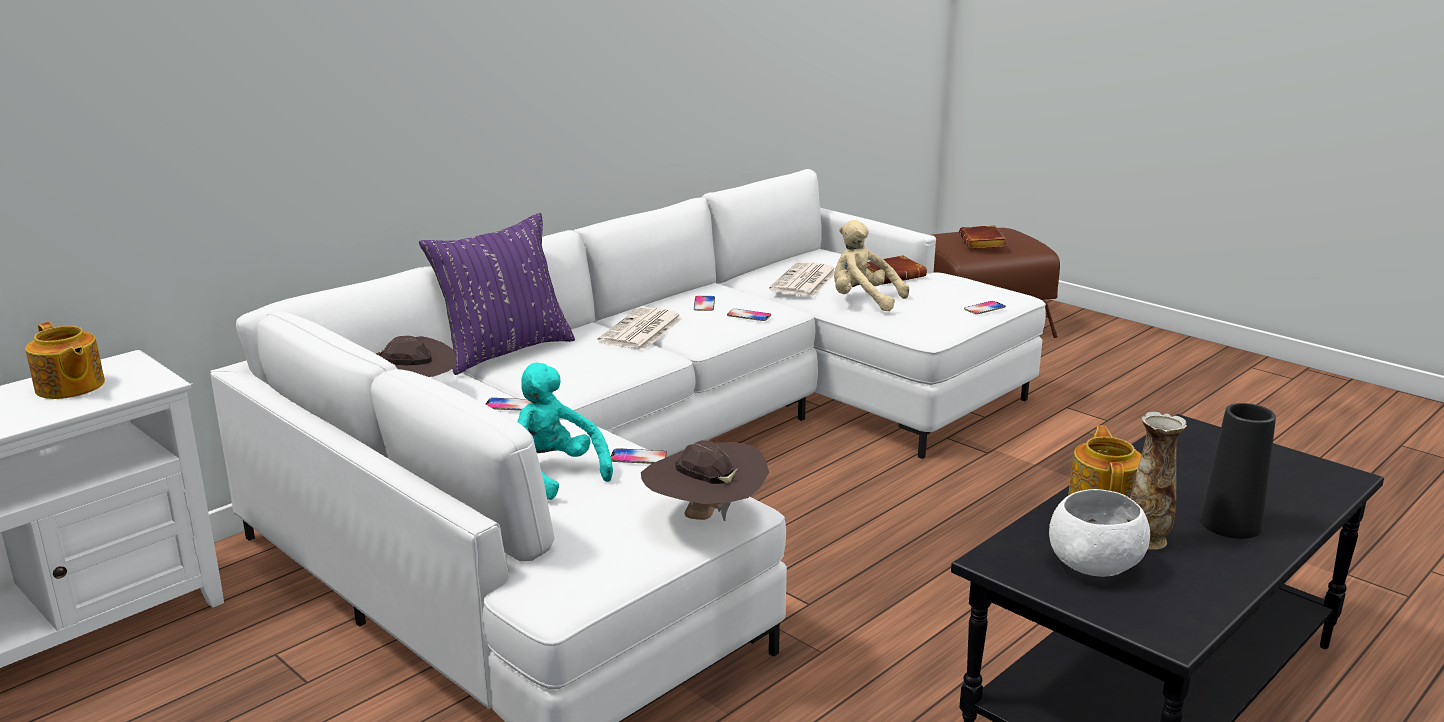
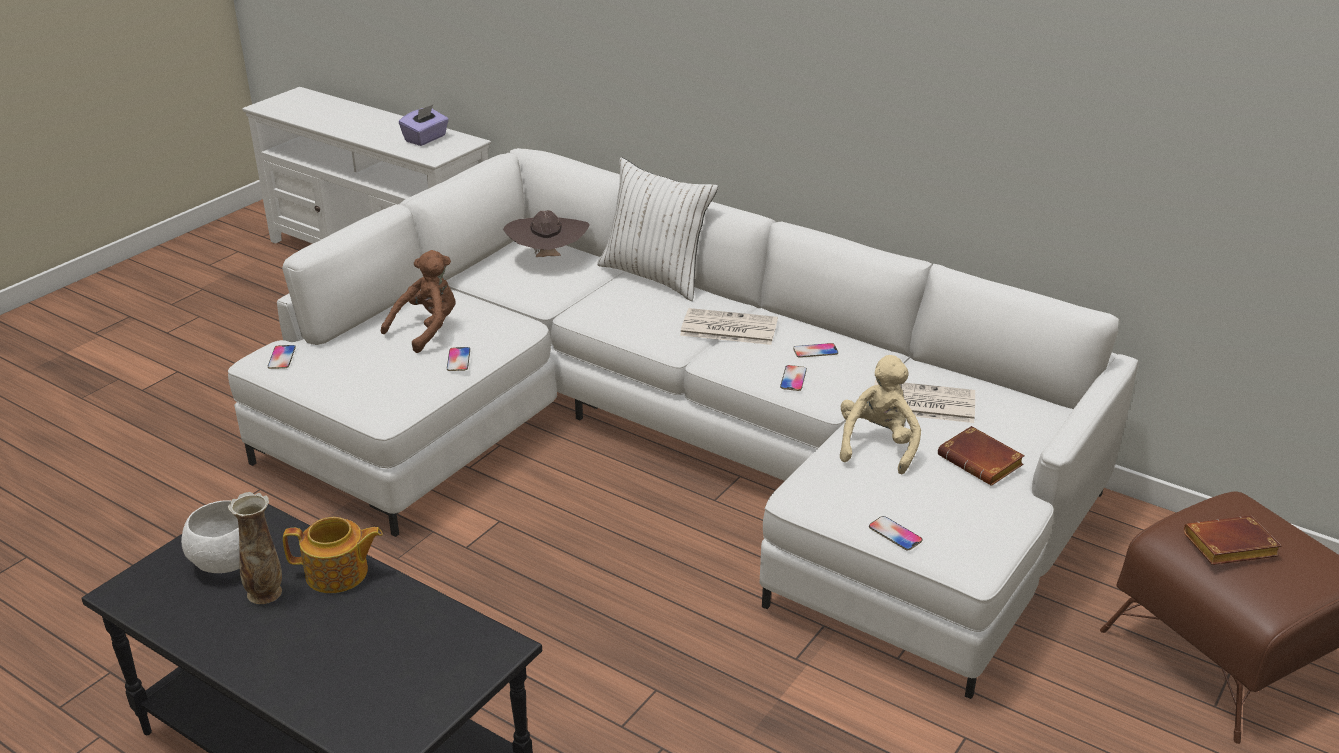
camera: 80 degrees right, 10 degrees up
(69, 387) = (426, 139): teapot -> purple tissue box
(503, 351) = (655, 276): purple pillow -> white pillow
(511, 405) = (547, 297): phone -> phone (282, 357)
(551, 474) = (427, 330): turquoise plush toy -> brown plush toy
(704, 518) = (360, 397): brown hat -> none
(1230, 524) = (287, 648): black vase -> none

